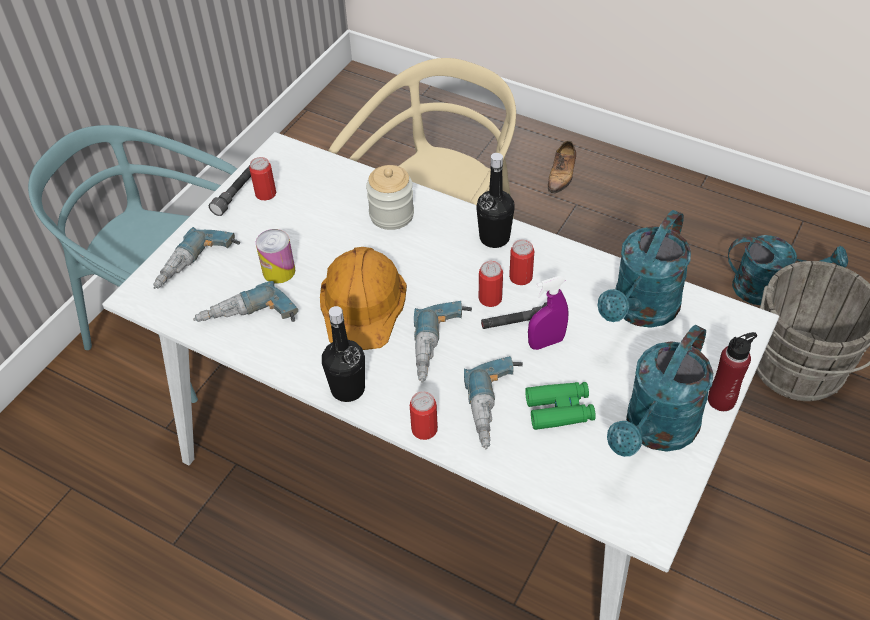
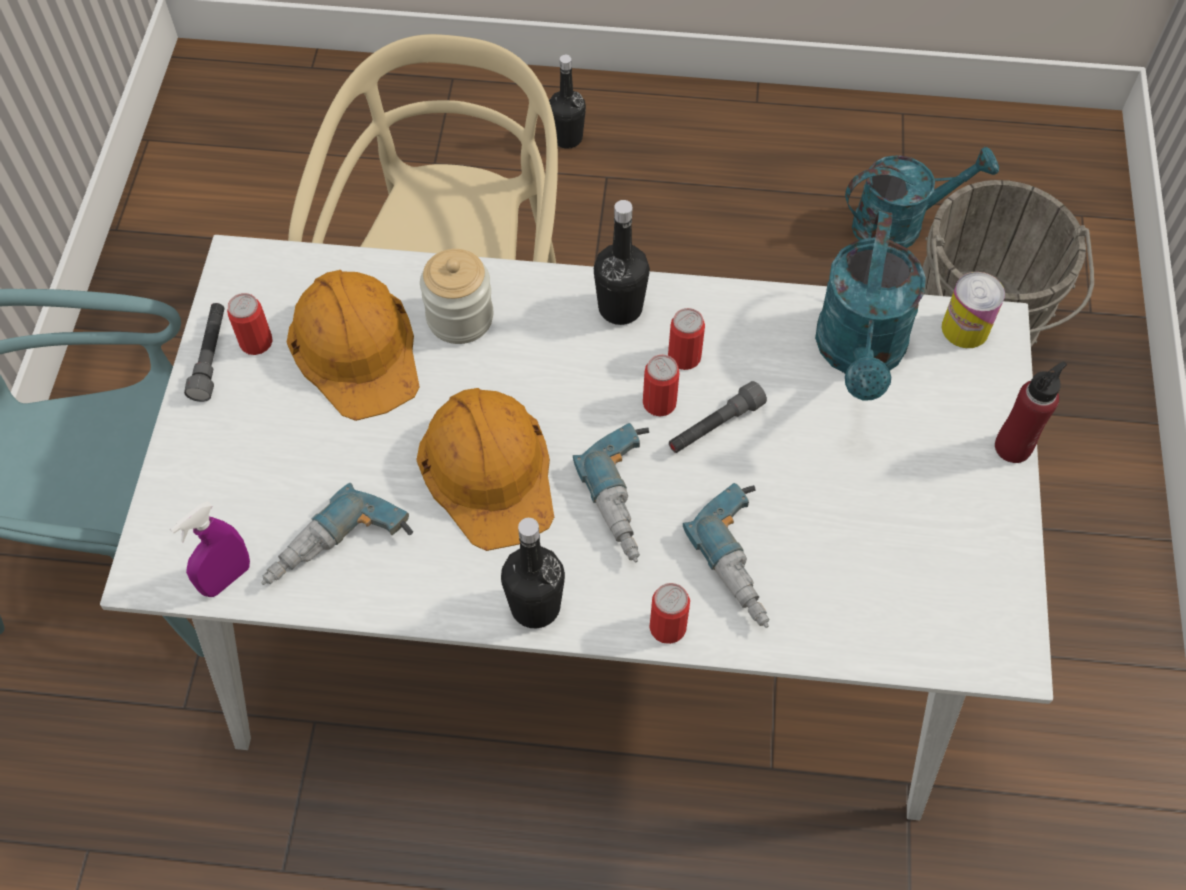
camera: 25 degrees left, 10 degrees up
(198, 268) = (218, 496): power drill -> none
(279, 271) = (342, 460): can -> can (965, 328)
(321, 213) = (357, 347): none -> orange hard hat
(546, 342) = (763, 442): purple spray bottle -> purple spray bottle (226, 578)
(559, 410) = (826, 534): green binoculars -> none
(561, 175) = (567, 138): shoe -> black bottle
(656, 431) = (955, 519): turquoise watering can -> none

